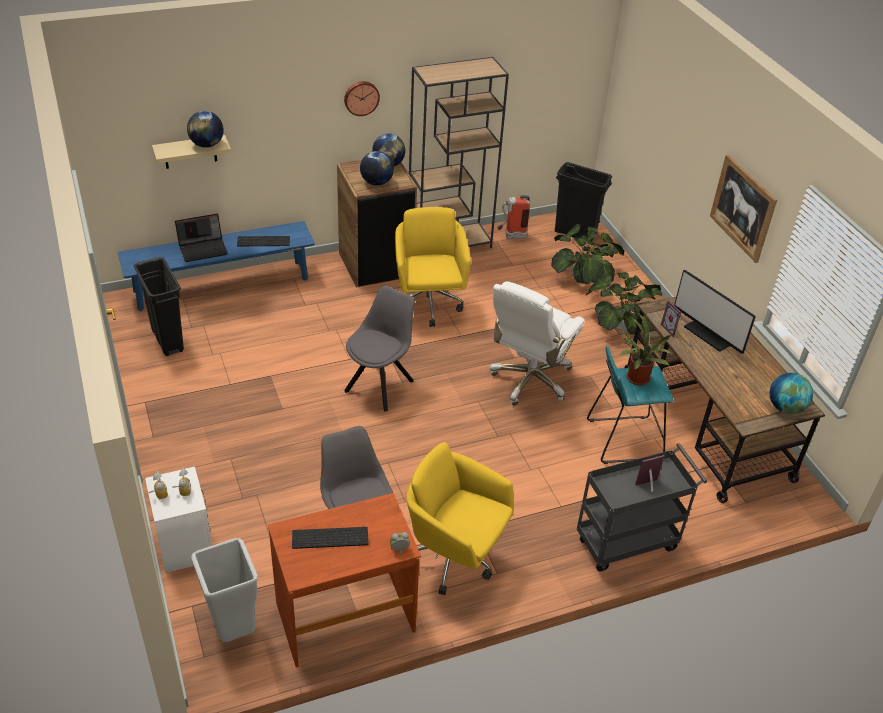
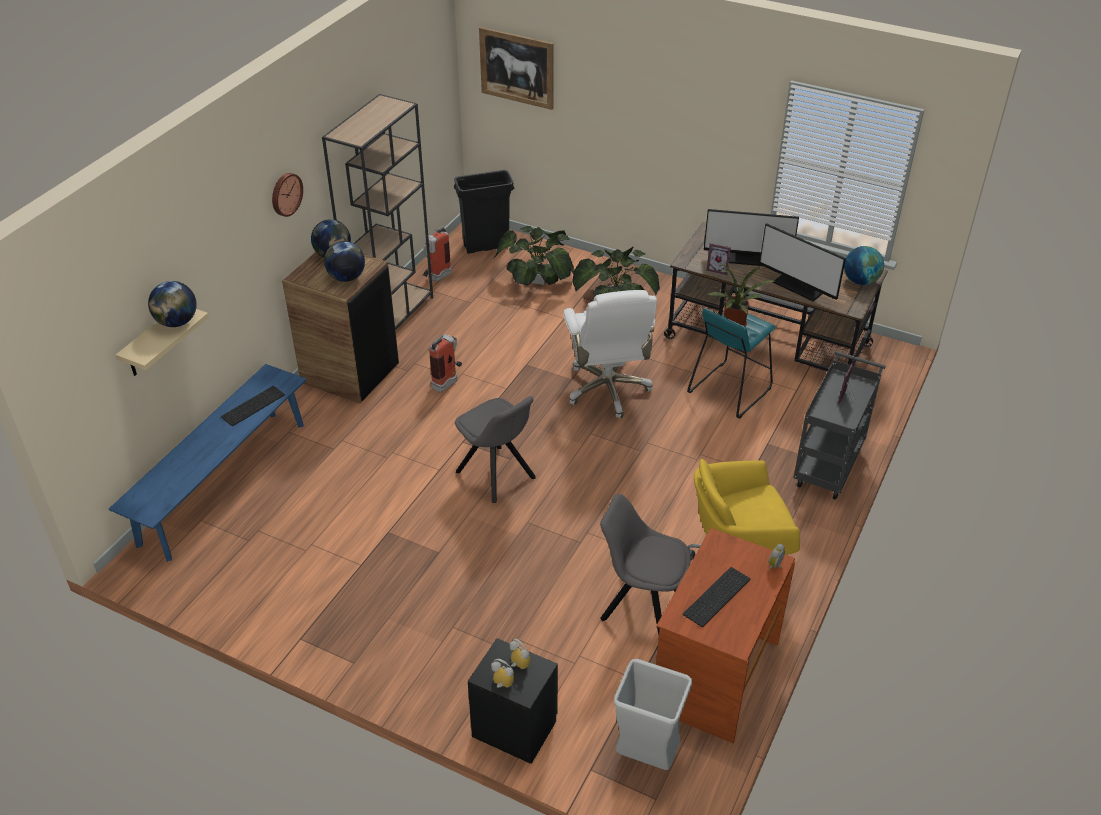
camera: 40 degrees left, 0 degrees up
(167, 340) = (241, 568): black trash can -> none
(185, 543) = (513, 726): white nightstand -> black nightstand
(203, 248) = (200, 449): laptop -> none
(380, 386) = (496, 475): grey chair -> grey chair turned 150 degrees clockwise
(428, 308) = (448, 382): yellow office chair -> fire extinguisher
(724, 380) = (799, 286): none -> monitor
(743, 208) = (707, 133): picture -> picture (517, 68)

